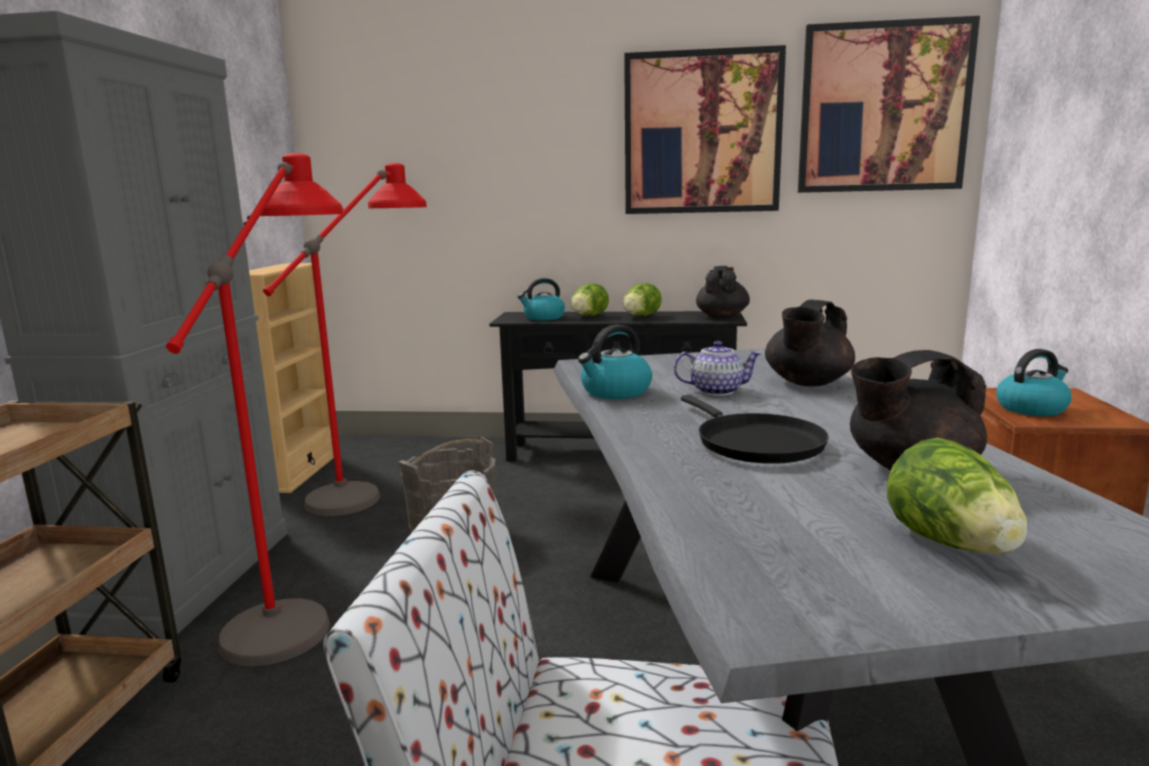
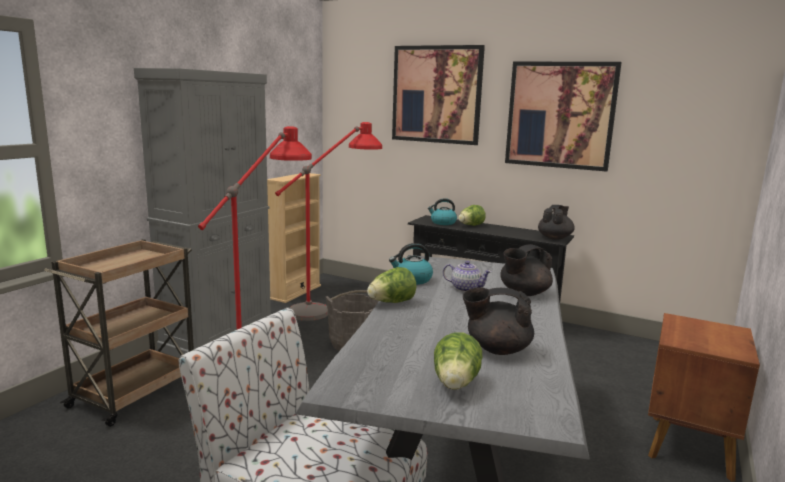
camera: 20 degrees right, 0 degrees up
(640, 316) = (502, 230): lettuce -> lettuce (391, 302)
(754, 443) = (441, 320): black frying pan -> none
(883, 108) = (690, 108): picture -> picture (436, 94)
(1031, 408) = (690, 335): kettle -> none

